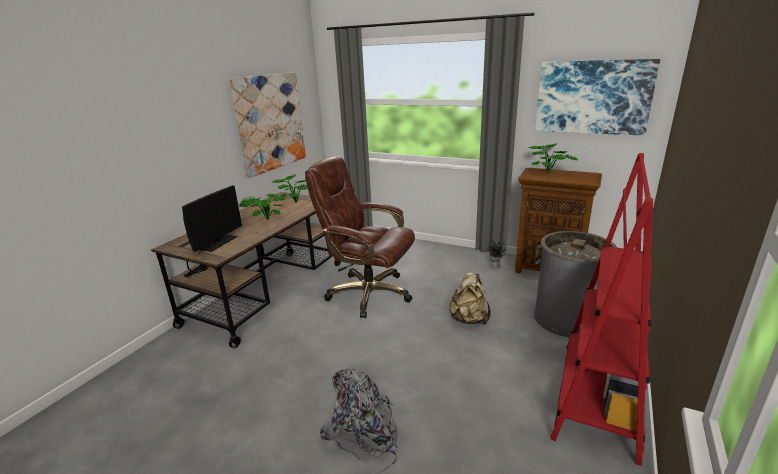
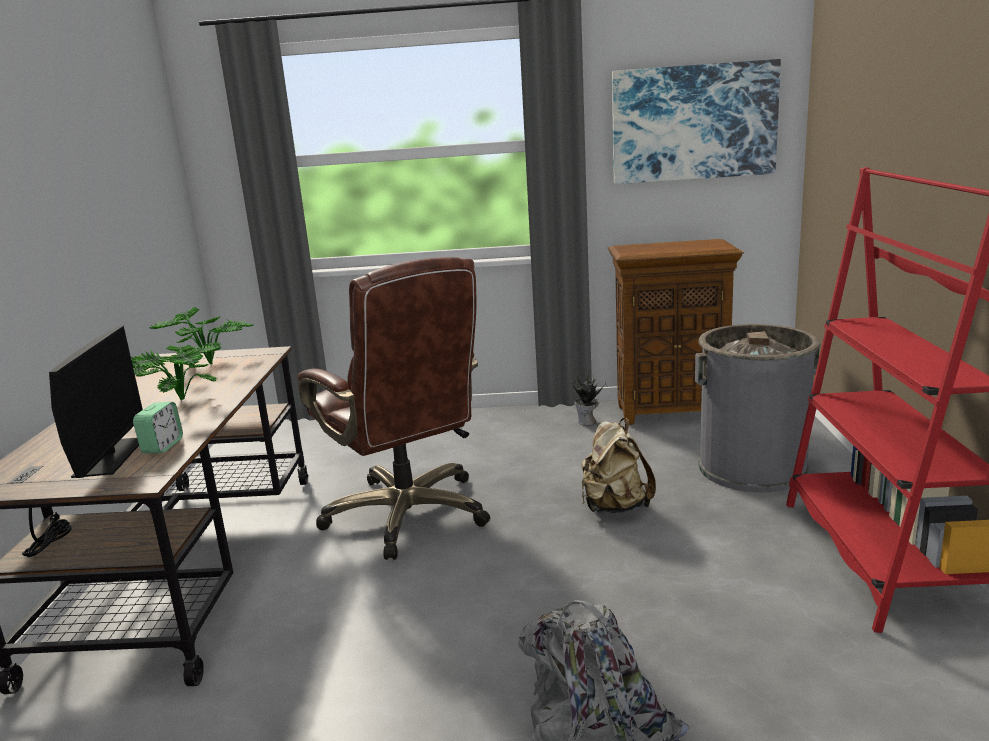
camera: 25 degrees left, 5 degrees down
(239, 242) = (162, 446): none -> alarm clock
(270, 122) = (117, 208): picture -> none
(369, 293) = (407, 513): brown office chair -> brown office chair turned 120 degrees counterclockwise
(548, 172) = (652, 246): potted plant -> none

